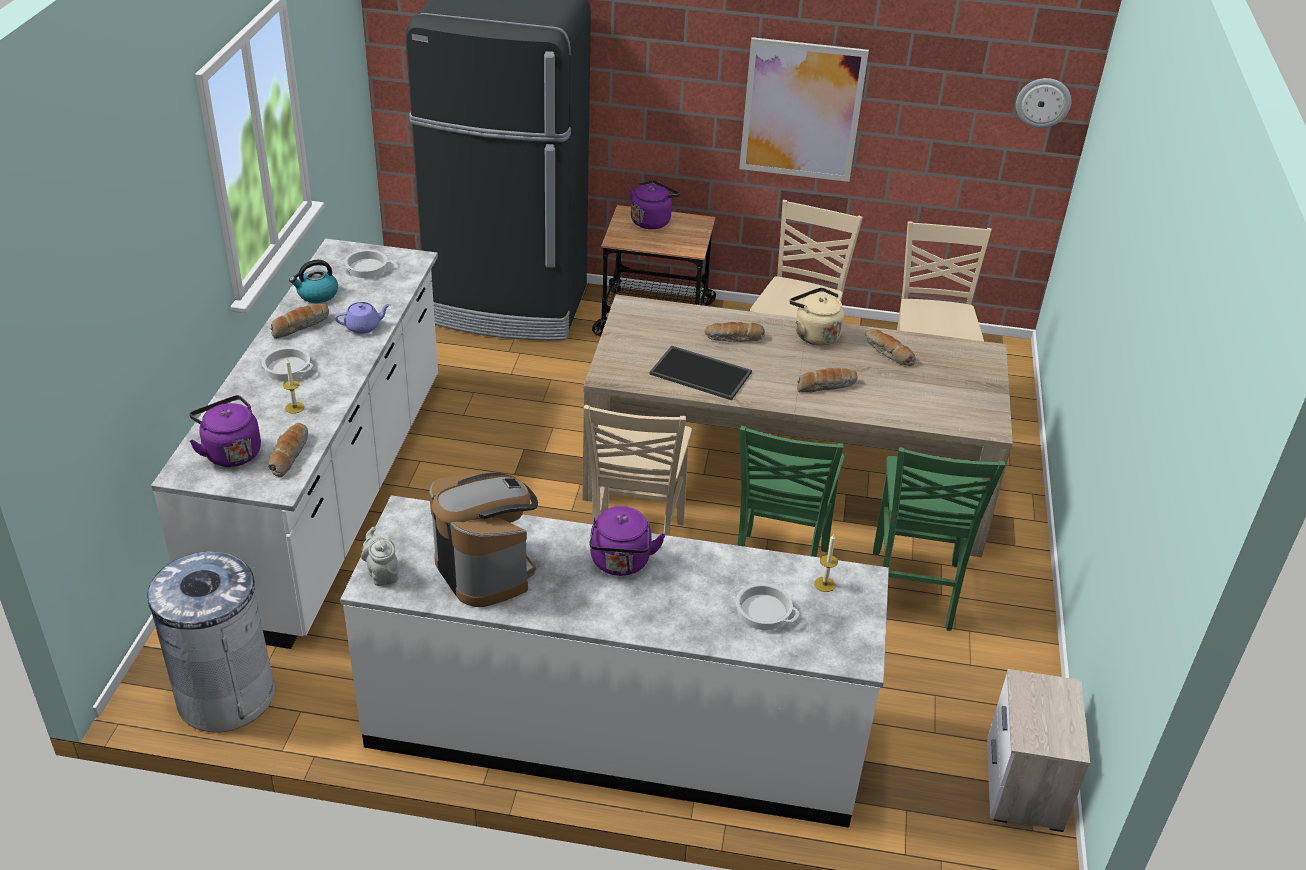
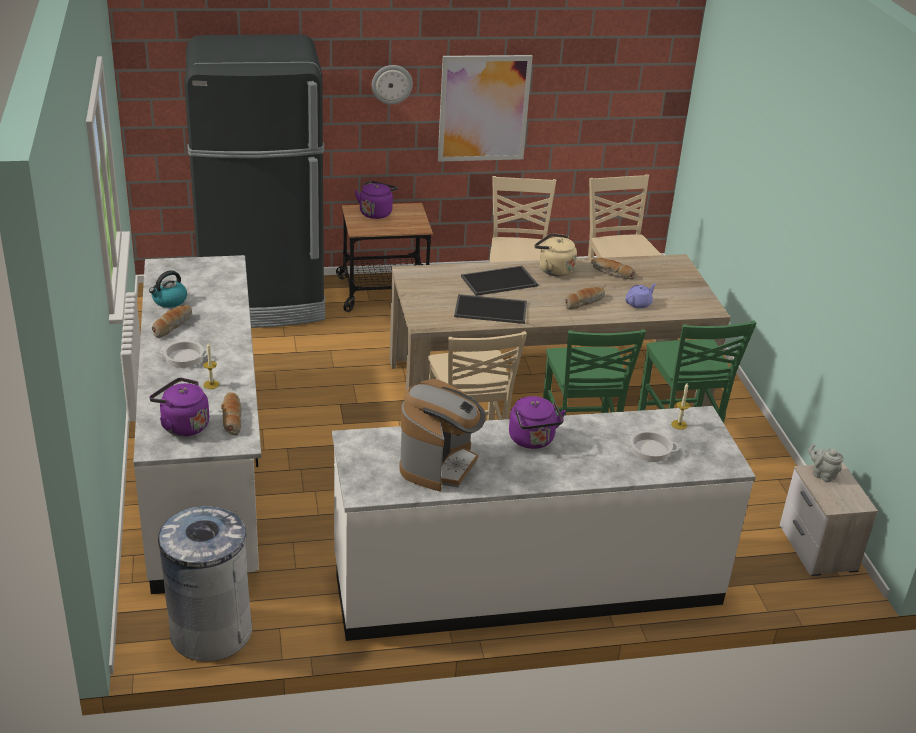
camera: 20 degrees left, 5 degrees down
(363, 326) = (224, 317): purple teapot -> purple teapot (639, 303)
(366, 268) = (195, 275): cooking pot -> none
(382, 573) = (364, 484): grey teapot -> grey teapot (822, 475)
(485, 569) = (439, 465): coffee machine -> coffee machine turned 75 degrees clockwise
(734, 338) = (499, 282): bread -> tray
(1043, 102) = (659, 79): wall clock -> wall clock (391, 84)

